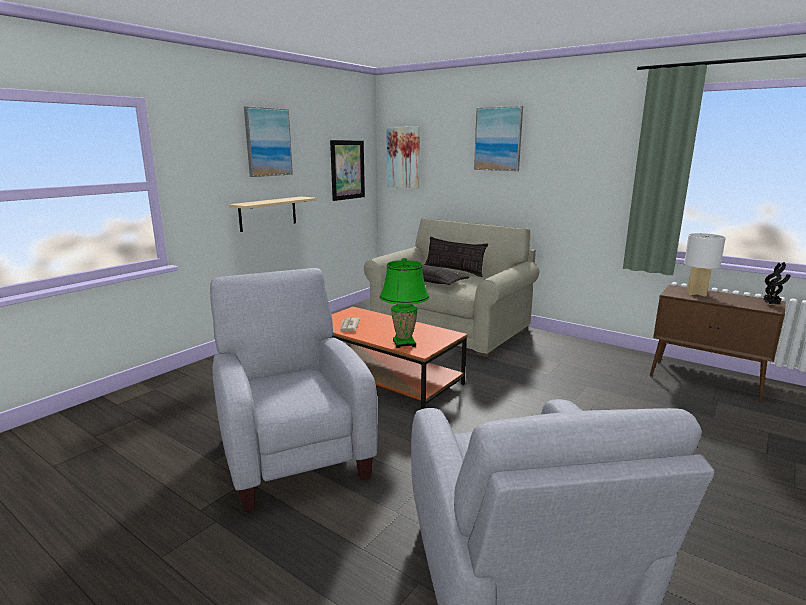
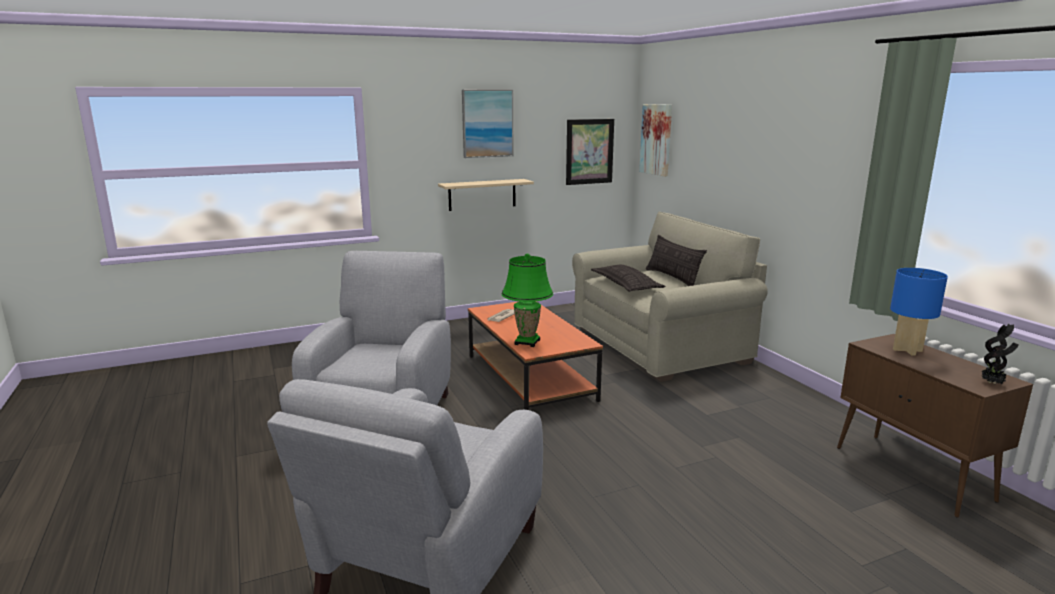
camera: 30 degrees right, 0 degrees up
(498, 139) = (741, 124): picture -> none
(696, 293) = (907, 350): white table lamp -> blue table lamp

